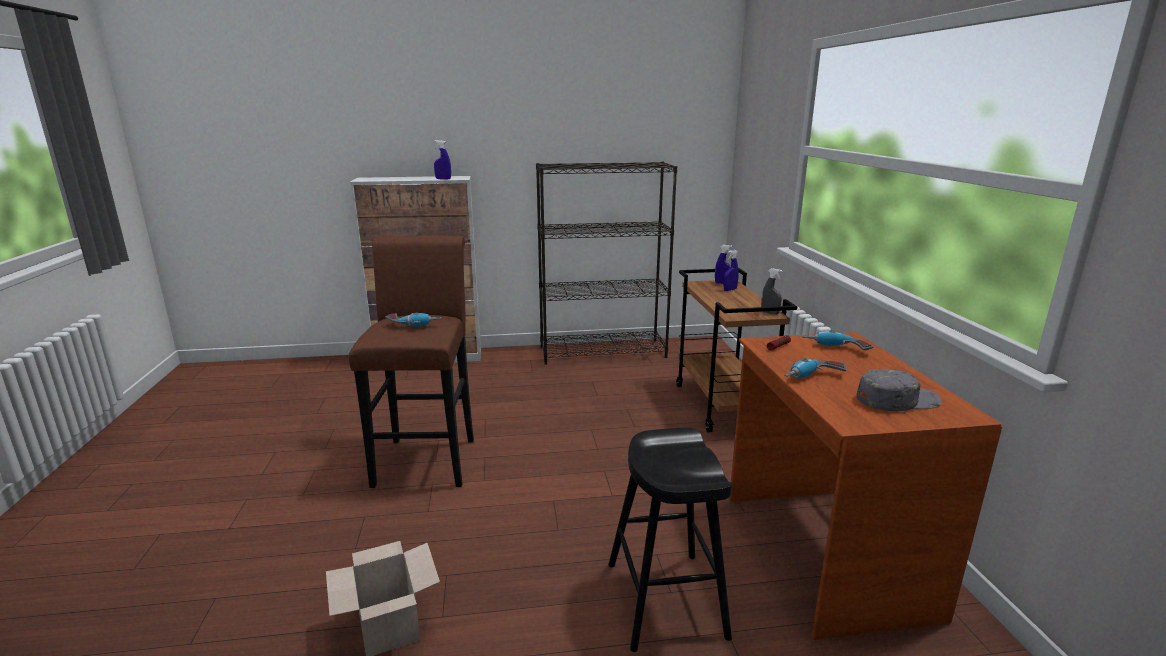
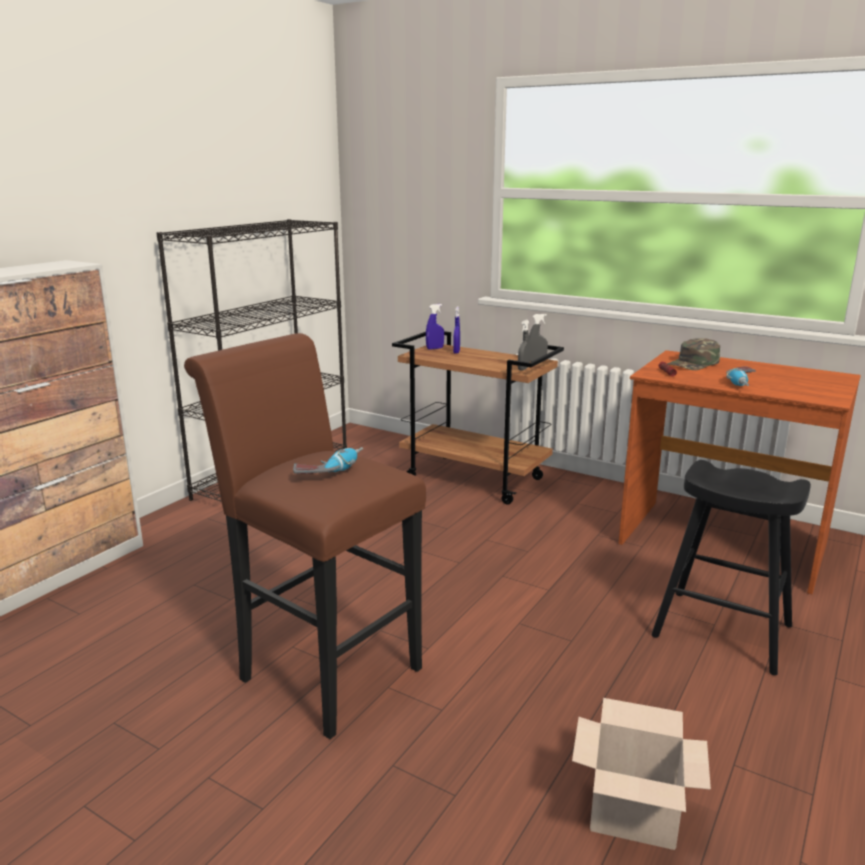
camera: 50 degrees left, 0 degrees up
(443, 179) = (58, 267): blue spray bottle -> none
(738, 315) = (523, 369): none -> grey spray bottle
(835, 349) = (694, 363): power drill -> green cap
(896, 399) = (803, 380): grey cap -> none

